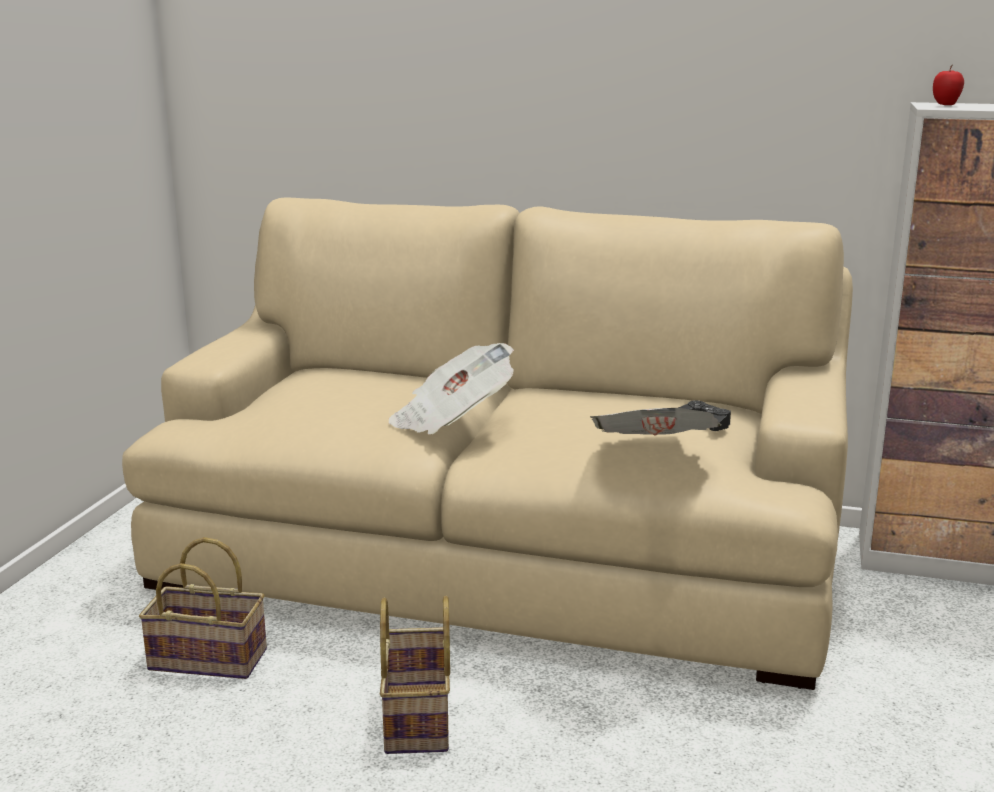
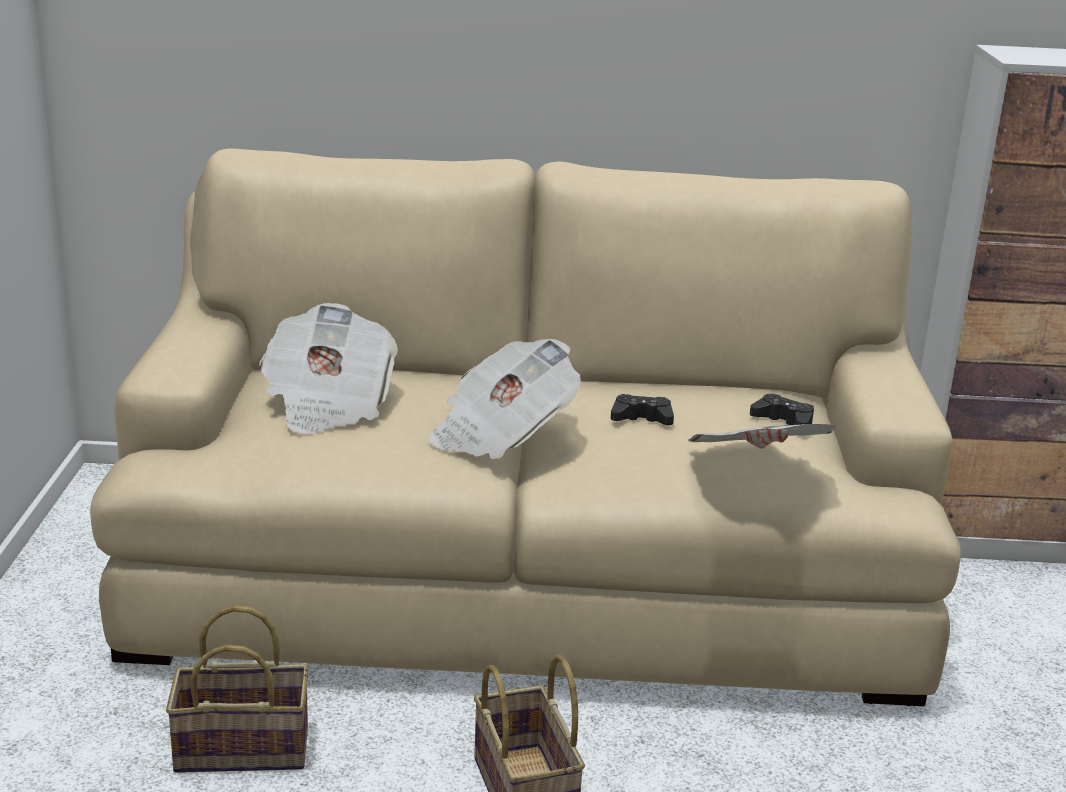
camera: 15 degrees left, 5 degrees up
(325, 392) = (327, 404): none -> newspaper
(578, 415) = (641, 418): none -> black game controller
(945, 104) = (1021, 52): apple -> none

